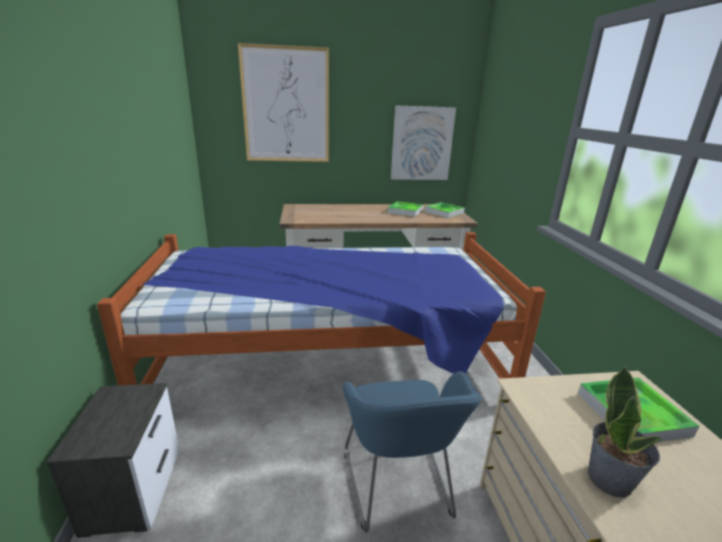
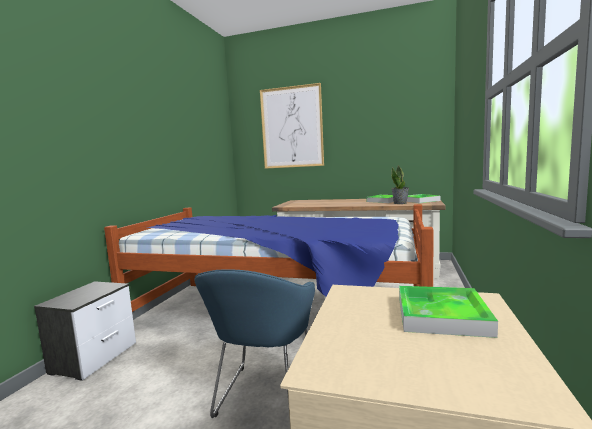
camera: 25 degrees right, 15 degrees down
(422, 144) = (402, 146): picture -> none
(610, 479) = (348, 345): potted plant -> potted plant (400, 203)

